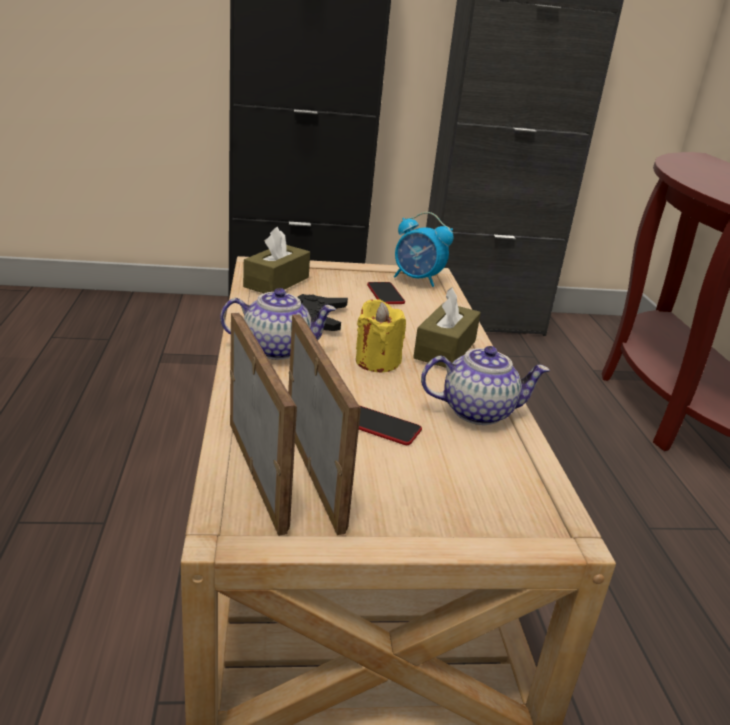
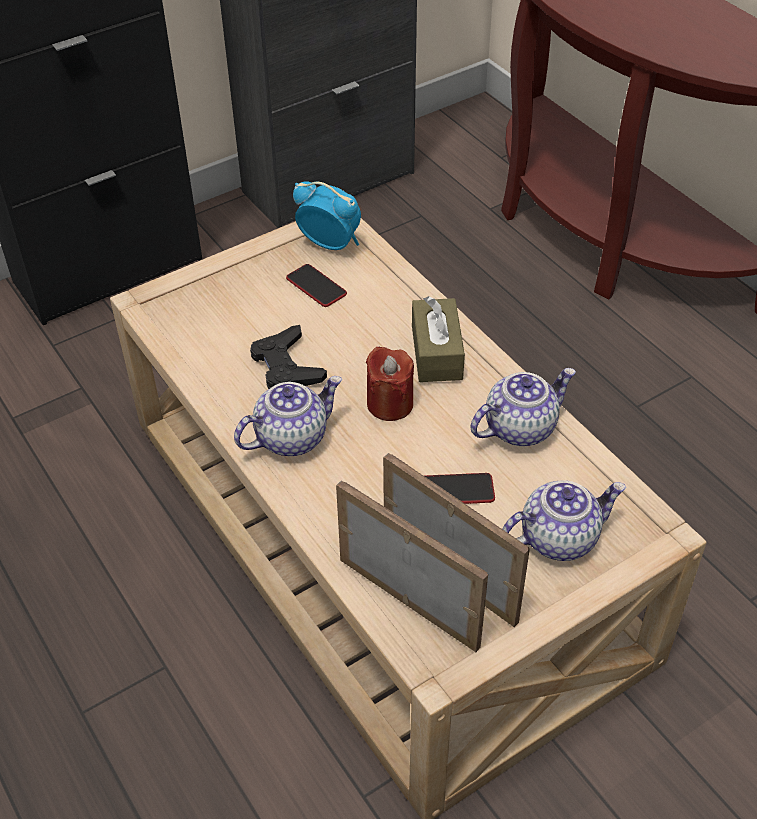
camera: 25 degrees left, 20 degrees up
(276, 282) = (196, 326): brown tissue box -> none
(377, 362) = (390, 404): yellow candle -> red candle
(417, 280) = (330, 243): alarm clock -> alarm clock turned 150 degrees counterclockwise
(449, 493) = (559, 537): none -> teapot

